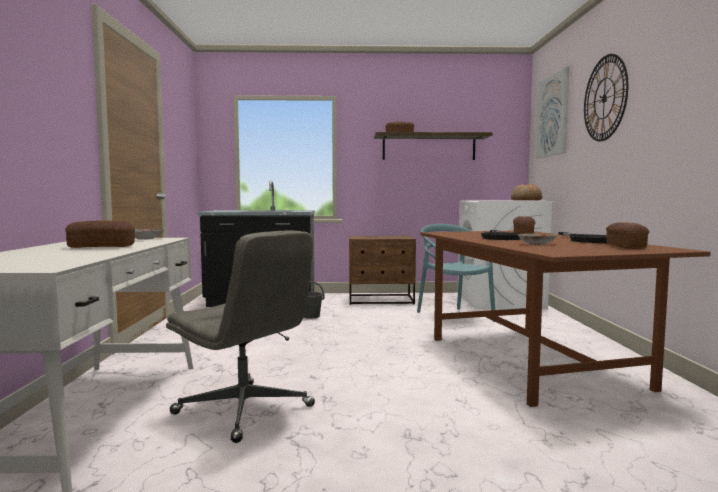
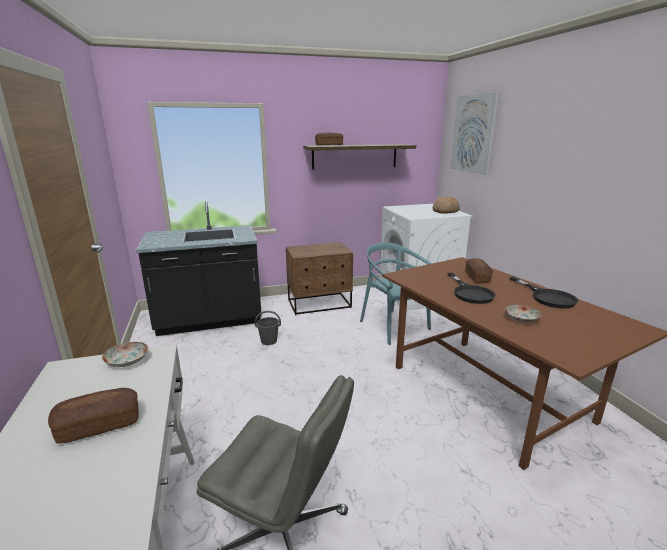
camera: 15 degrees left, 15 degrees up
(604, 98) = (542, 139): wall clock -> none
(625, 246) = (597, 322): bread -> none

